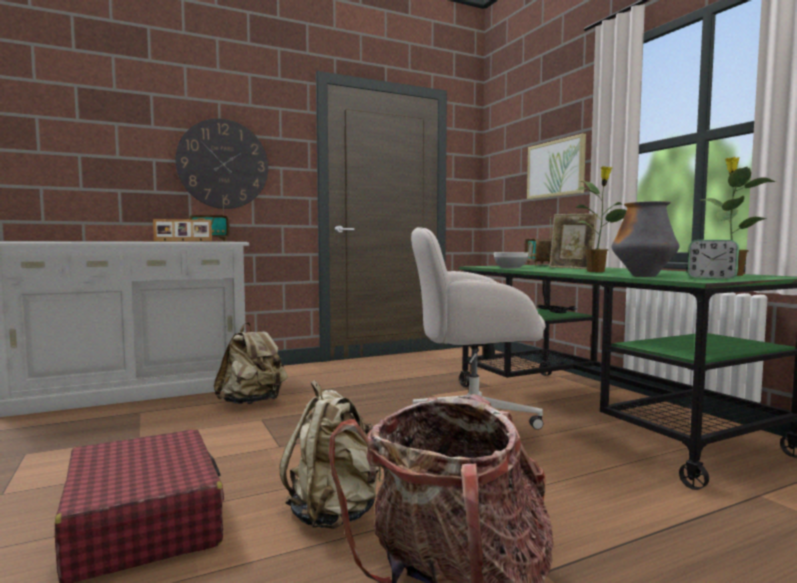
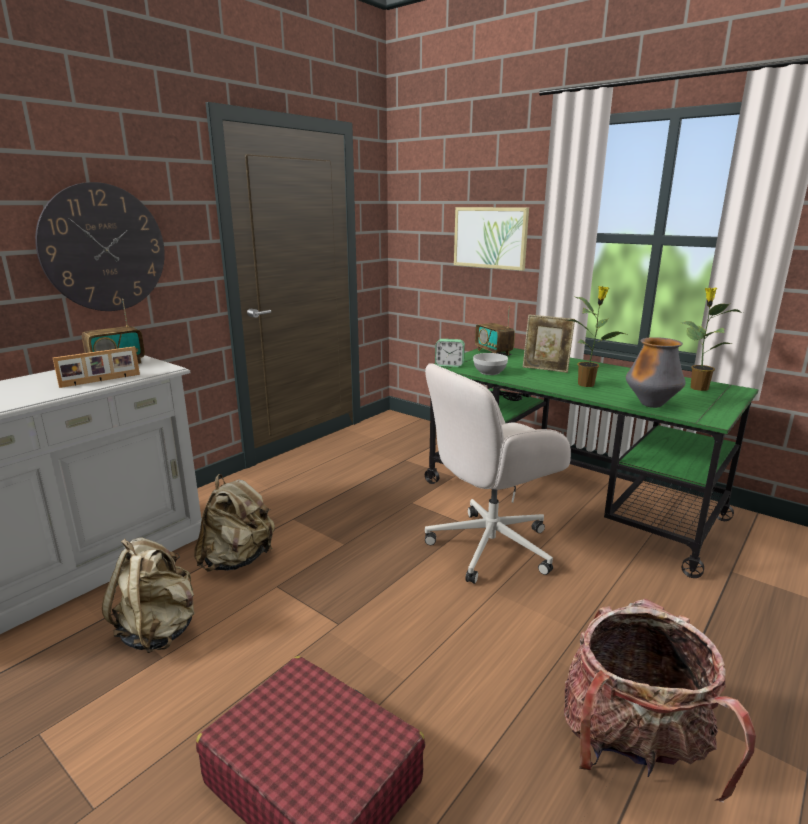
camera: 25 degrees left, 15 degrees up
(335, 513) = (476, 699): beige backpack -> beige backpack (159, 630)
(712, 278) = (707, 408): alarm clock -> alarm clock (449, 365)

